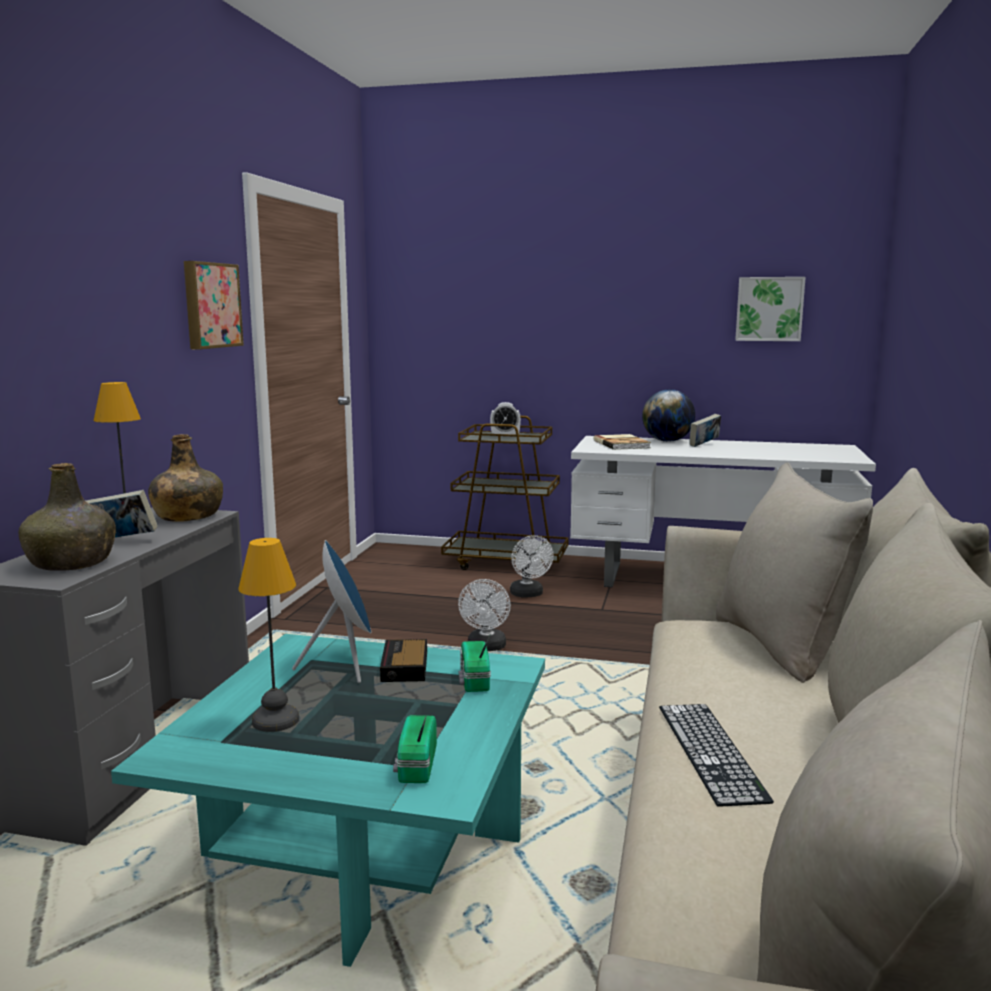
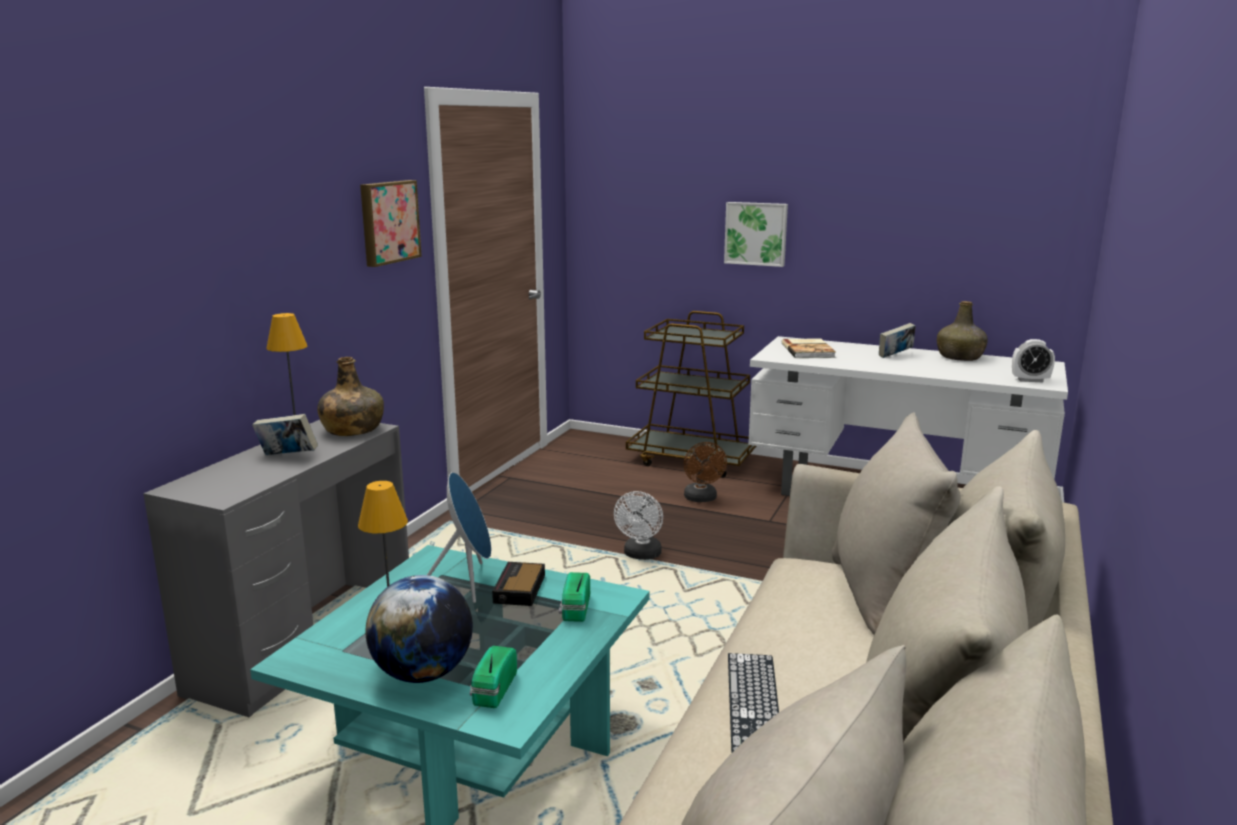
camera: 10 degrees right, 5 degrees up
(72, 563) = (240, 480): green bottle -> green bottle (960, 357)
(505, 436) = (693, 334): alarm clock -> alarm clock (1030, 380)
(528, 594) = (702, 499): white fan -> brown fan
(667, 441) = (859, 348): globe -> globe (423, 673)
(769, 309) = (978, 212): picture -> picture (756, 233)

